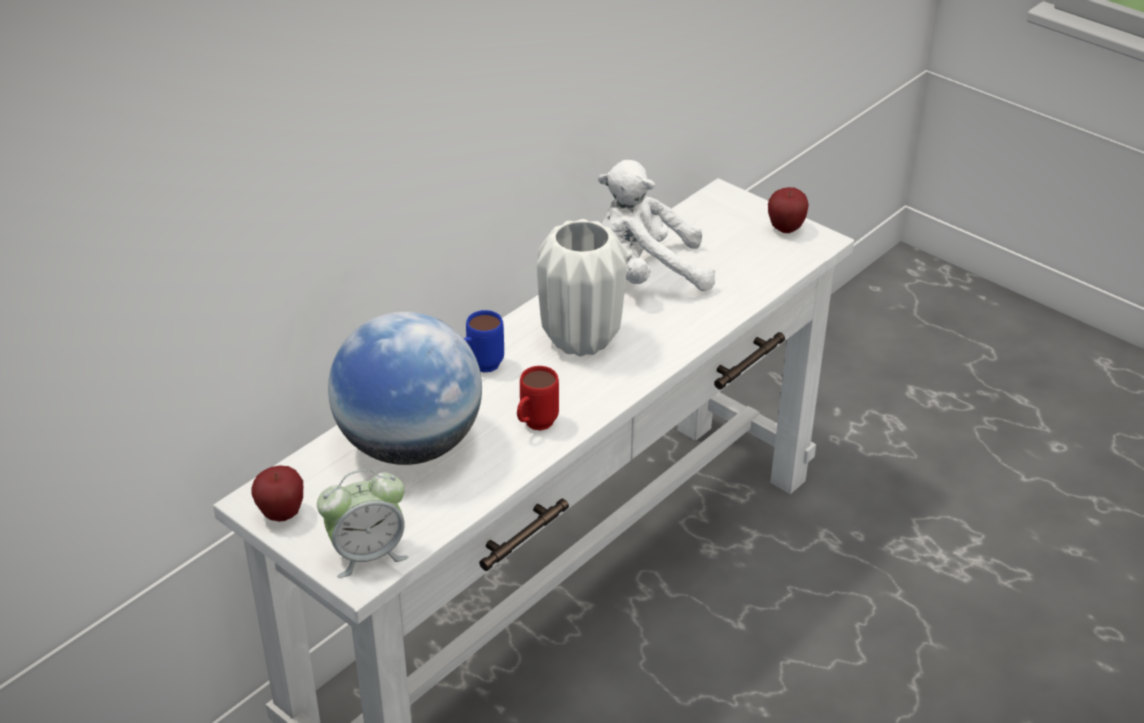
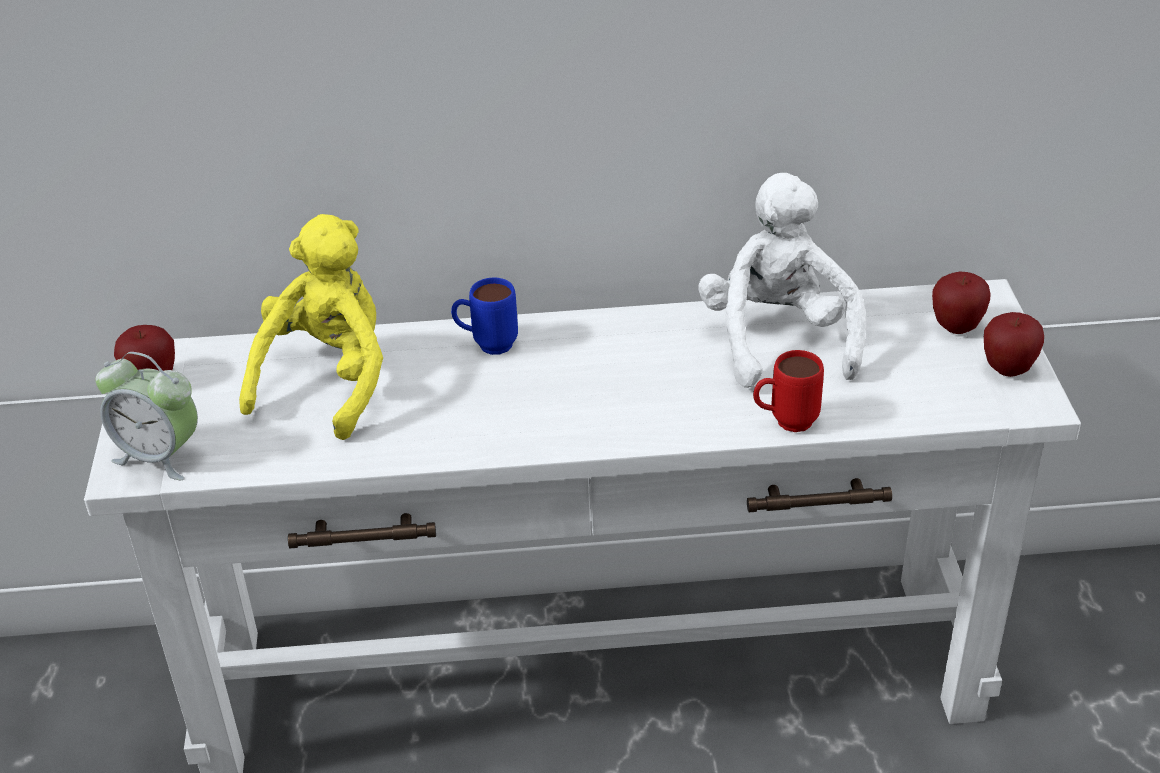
camera: 45 degrees right, 0 degrees up
(409, 445) = (329, 381): globe -> yellow plush toy
(534, 426) = (454, 427): red mug -> red mug (784, 423)
(581, 339) = (617, 369): white vase -> none
(646, 274) = (777, 339): white plush toy -> white plush toy turned 45 degrees clockwise
(730, 218) = (956, 327): none -> apple

